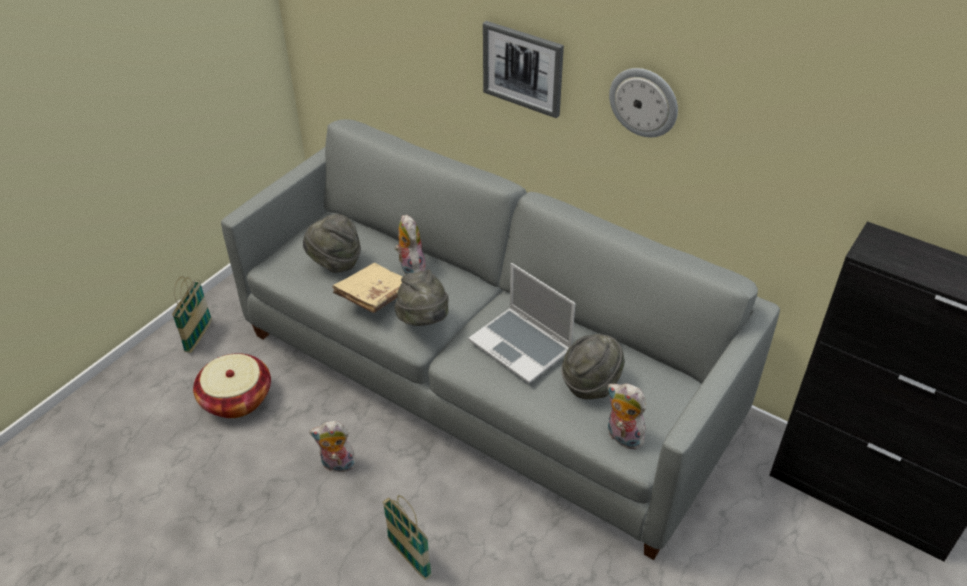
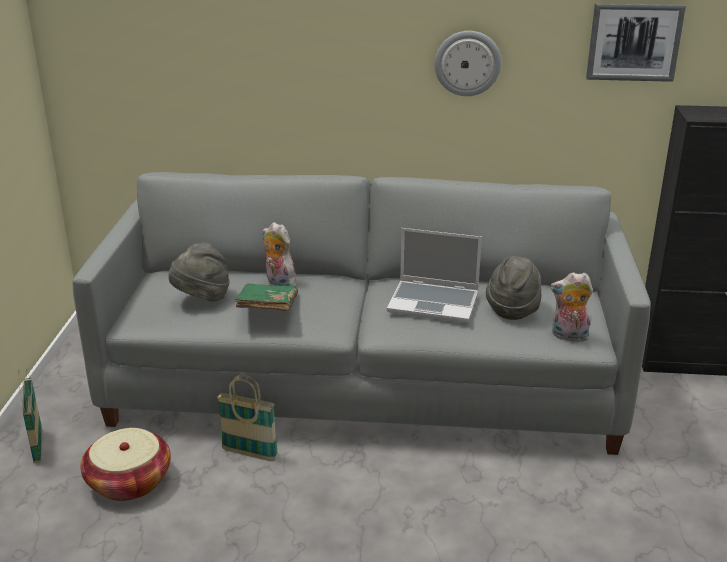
camera: 30 degrees left, 15 degrees down
(337, 465) = (285, 494): plush toy -> none
(374, 296) = (267, 308): beige book -> green book
(409, 558) = (420, 535): basket -> basket (250, 454)
(424, 321) = (332, 311): grey hat -> none
(523, 68) = (342, 67): picture -> picture (634, 42)

